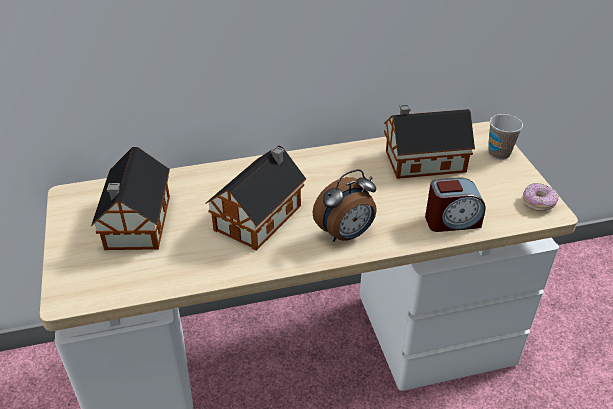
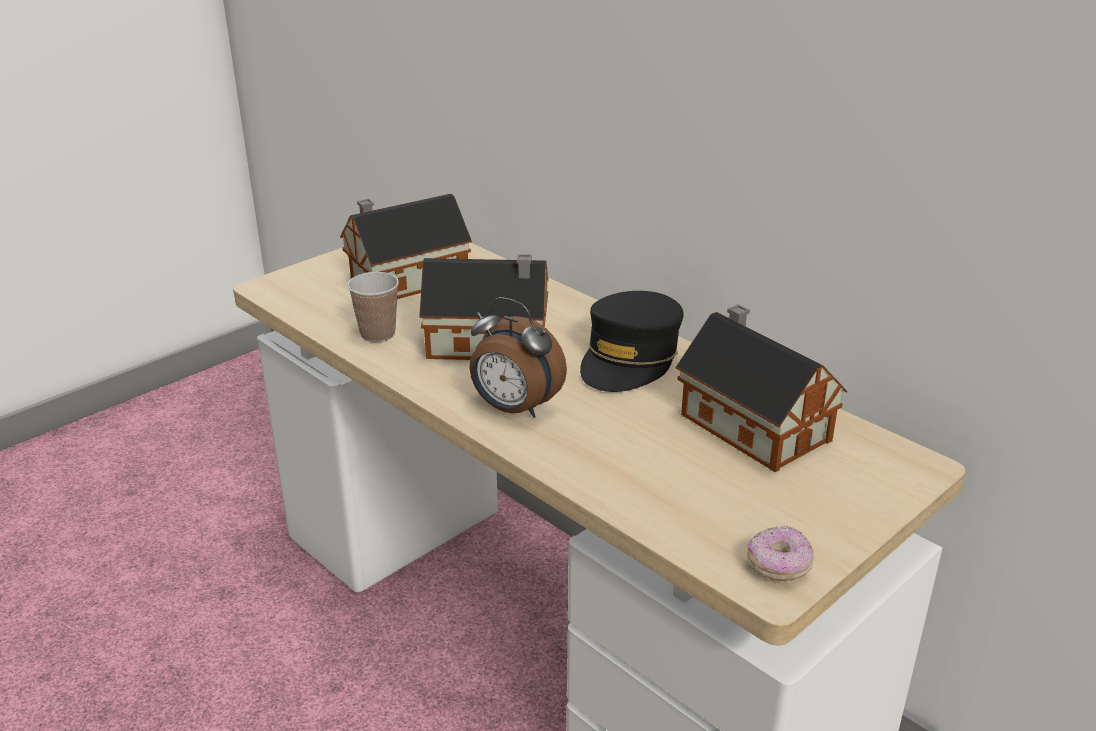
camera: 60 degrees right, 10 degrees down
(327, 172) = (630, 359): none -> black cap
(452, 221) = (633, 488): alarm clock -> none
(499, 153) = (872, 493): cup -> cup (378, 334)

